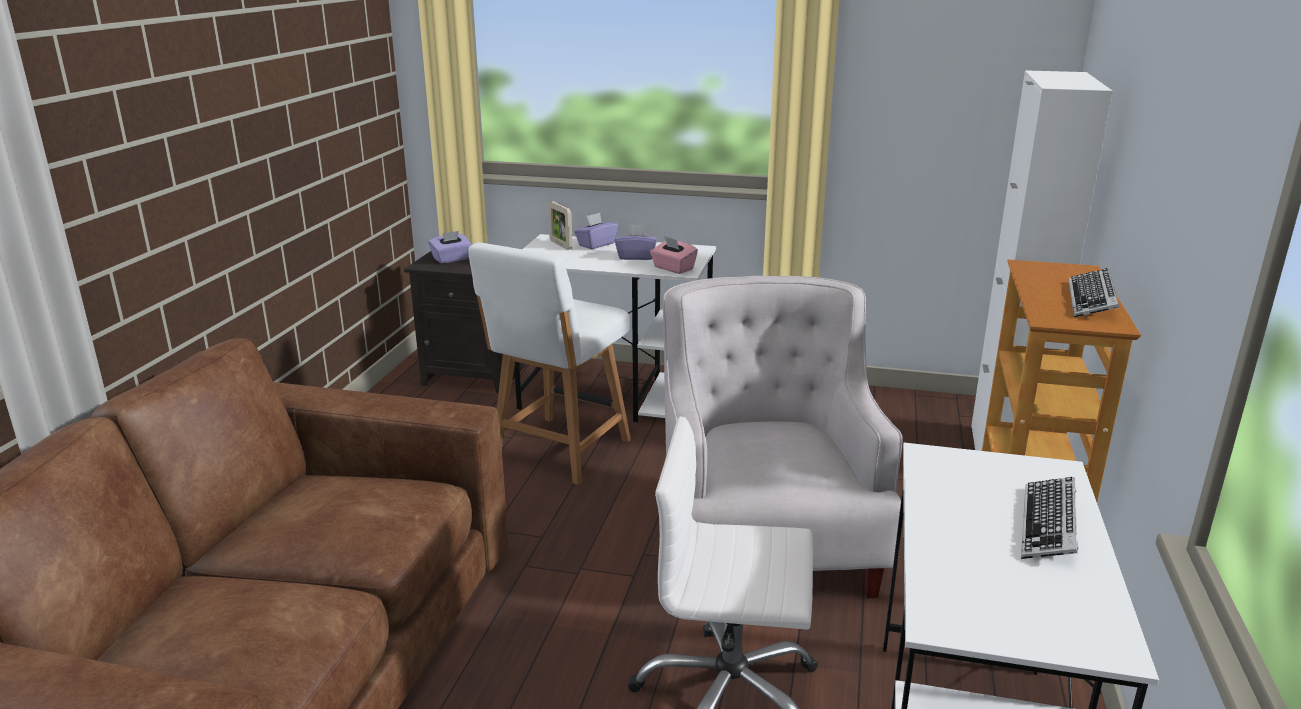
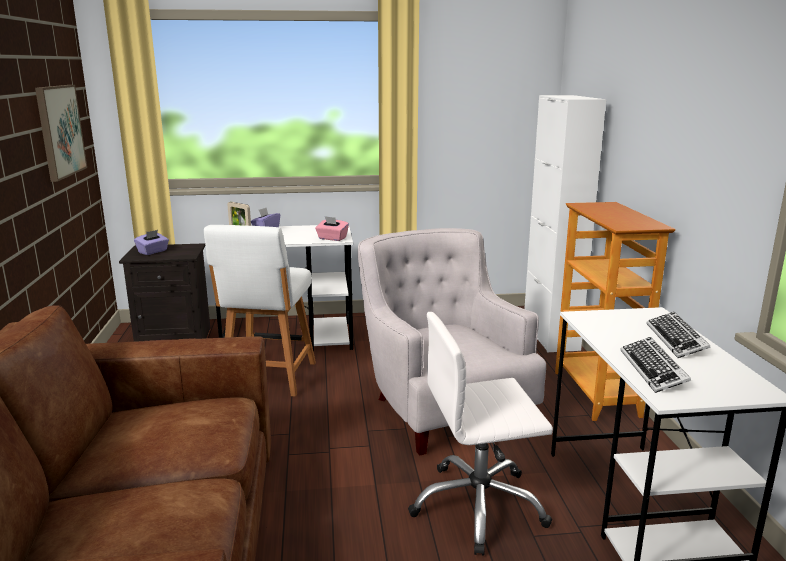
camera: 20 degrees left, 5 degrees down
(337, 97) = (60, 131): none -> picture
(636, 257) = (300, 234): purple tissue box -> none
(1091, 300) = (632, 216): keyboard -> keyboard (653, 370)

